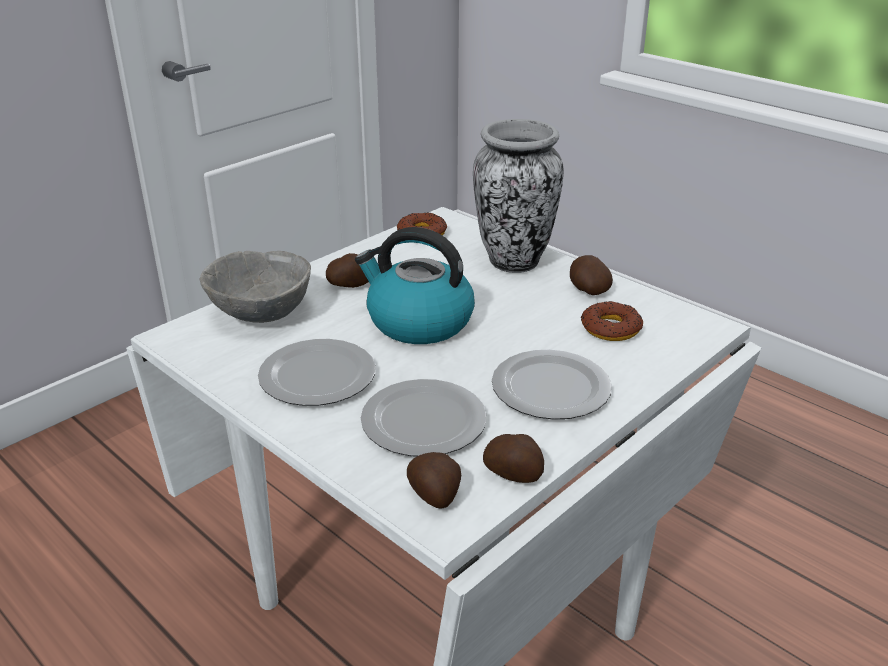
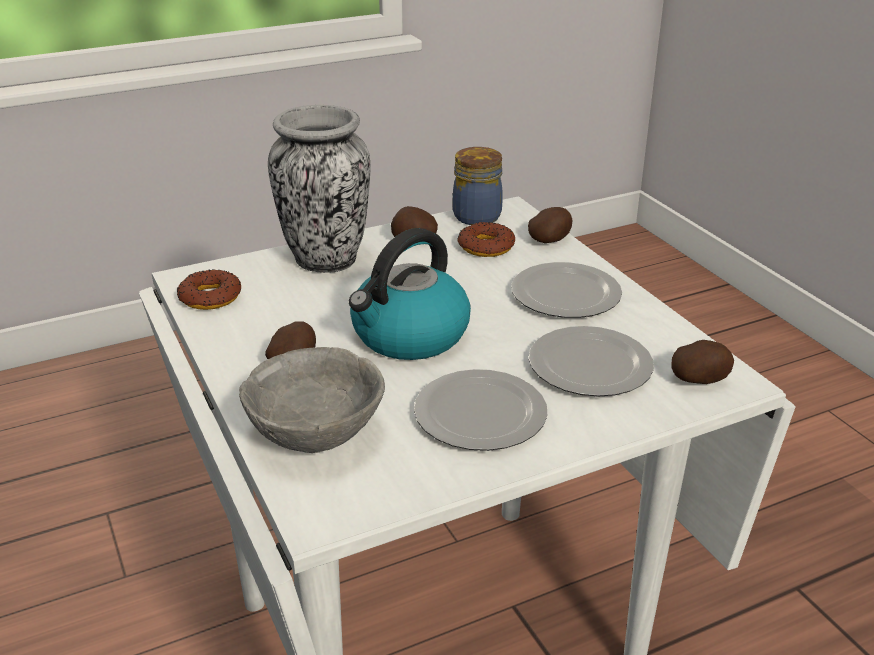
camera: 70 degrees left, 0 degrees up
(514, 475) = (681, 338): potato -> potato (550, 240)
(672, 311) = (475, 215): none -> jar

